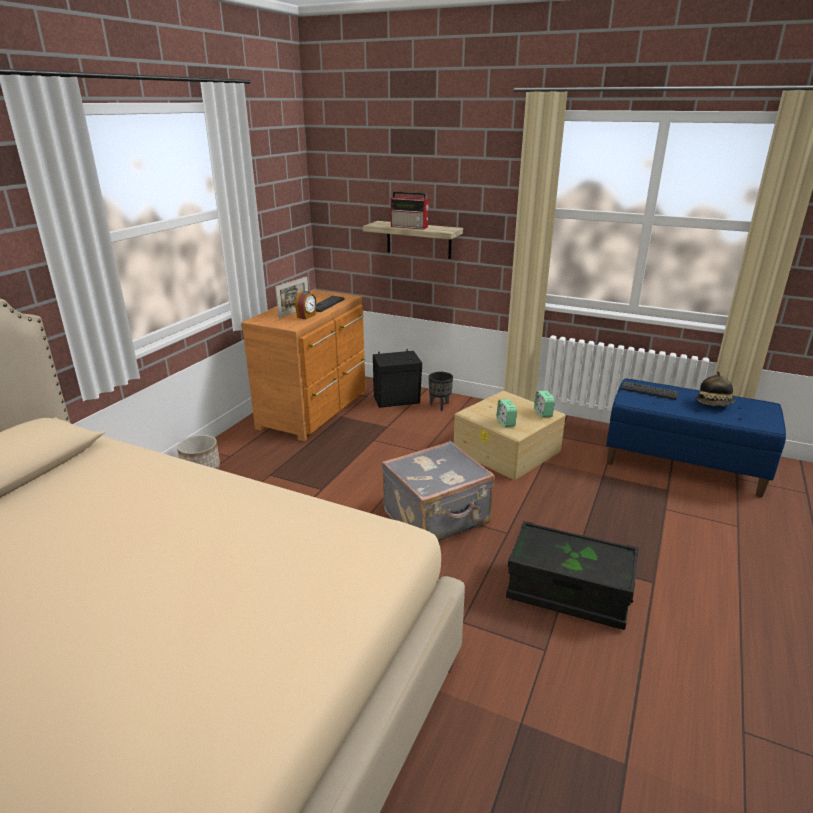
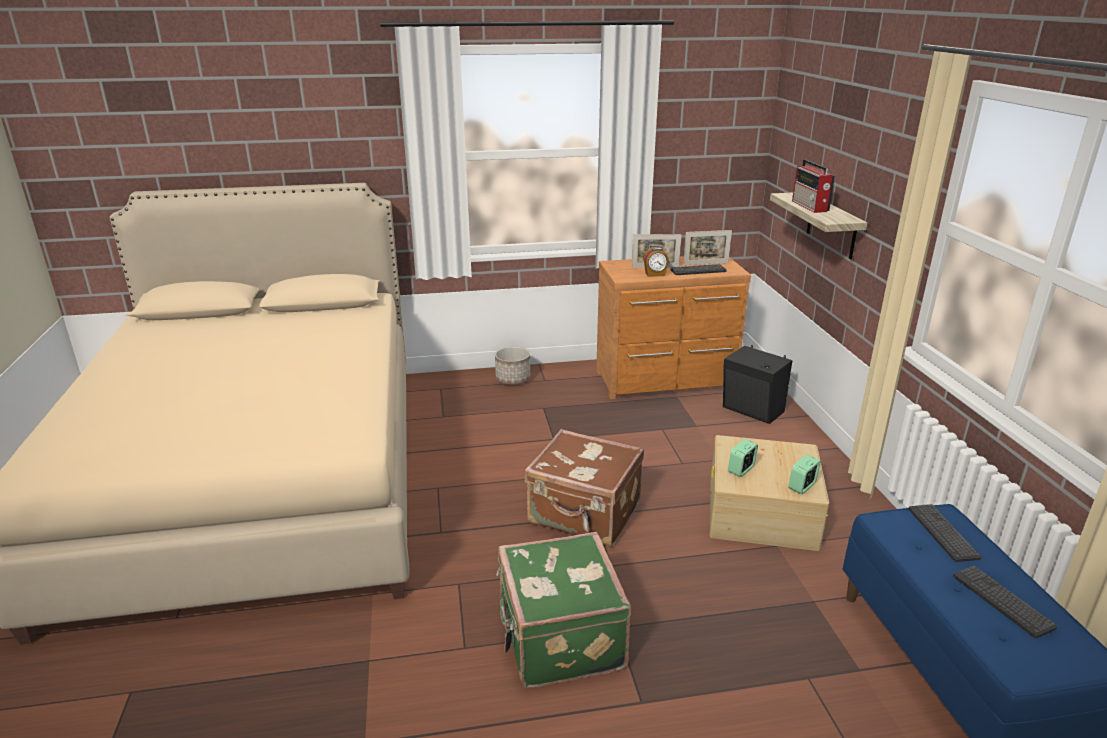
camera: 55 degrees right, 0 degrees up
(319, 299) = (706, 264): none -> picture frame
(437, 518) = (584, 514): grey suitcase -> brown suitcase
(440, 405) = (785, 437): black planter -> none
(568, 593) = (558, 638): black storage box -> green suitcase
(714, 404) = (1002, 601): hat -> keyboard

